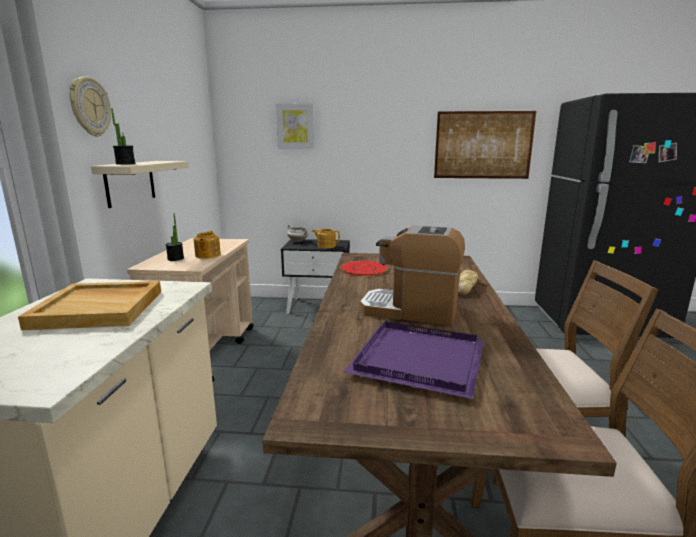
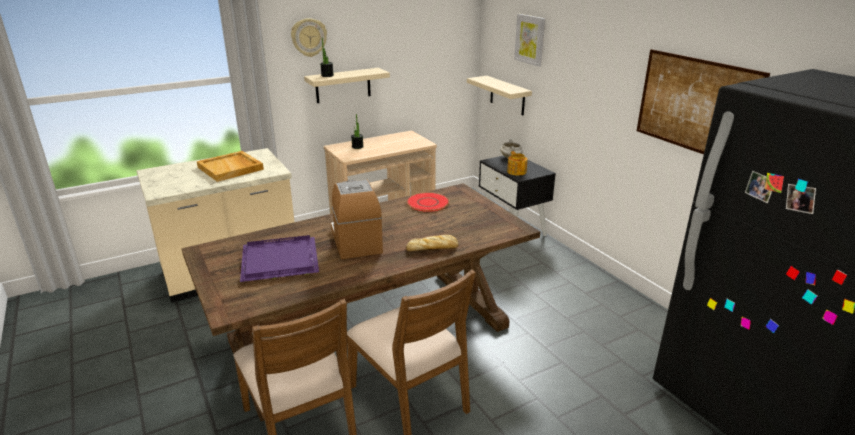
camera: 55 degrees right, 10 degrees up
(207, 255) = (376, 151): teapot -> none
(270, 186) = (507, 95): none -> beige shelf

